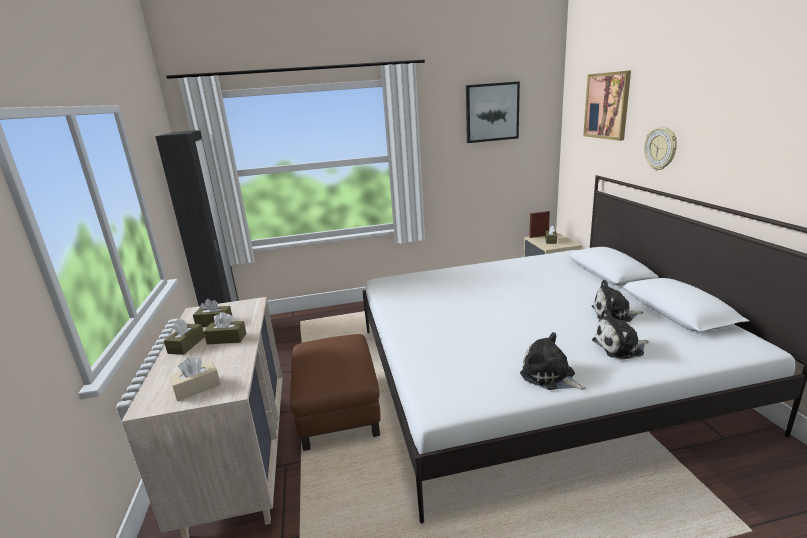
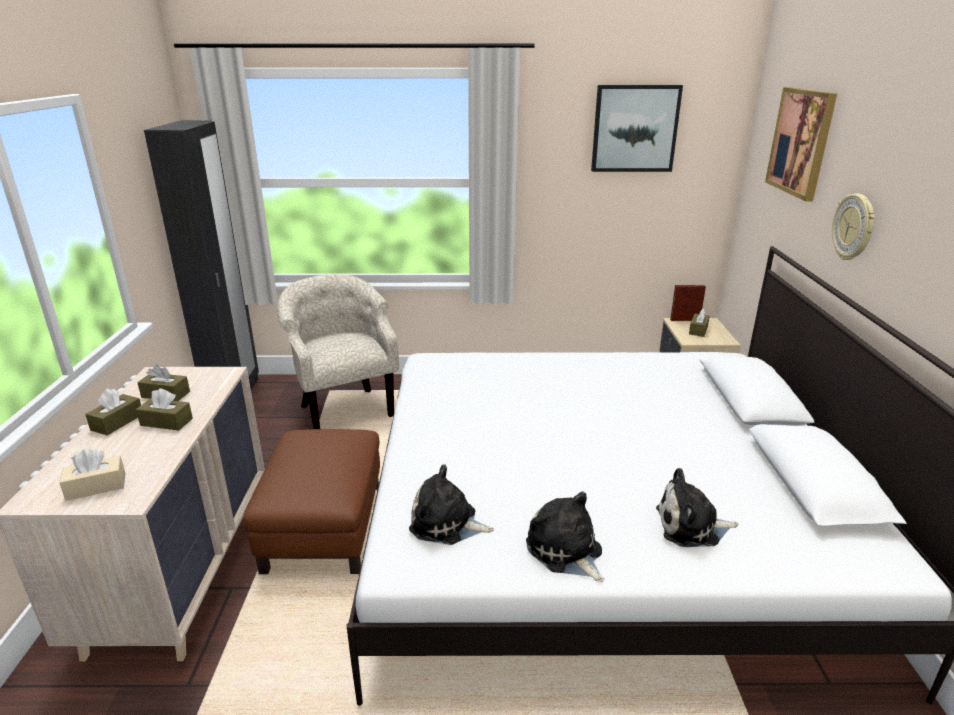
camera: 10 degrees right, 5 degrees up
(316, 331) = (344, 409): none -> beige armchair
(614, 314) = (715, 470): plush toy -> plush toy (447, 524)

